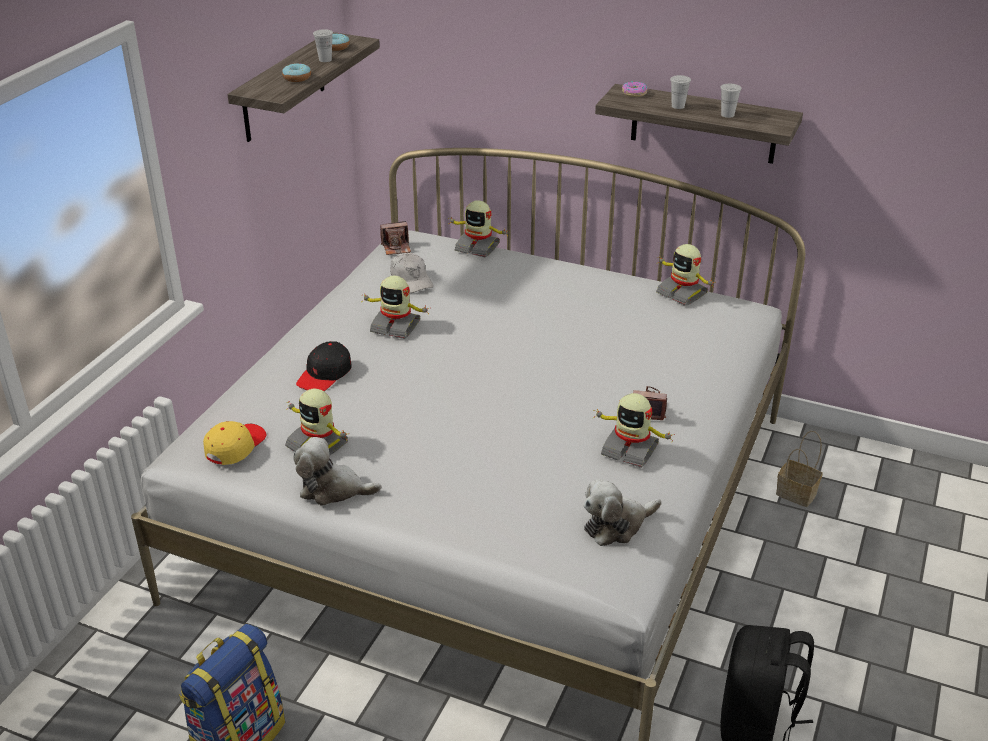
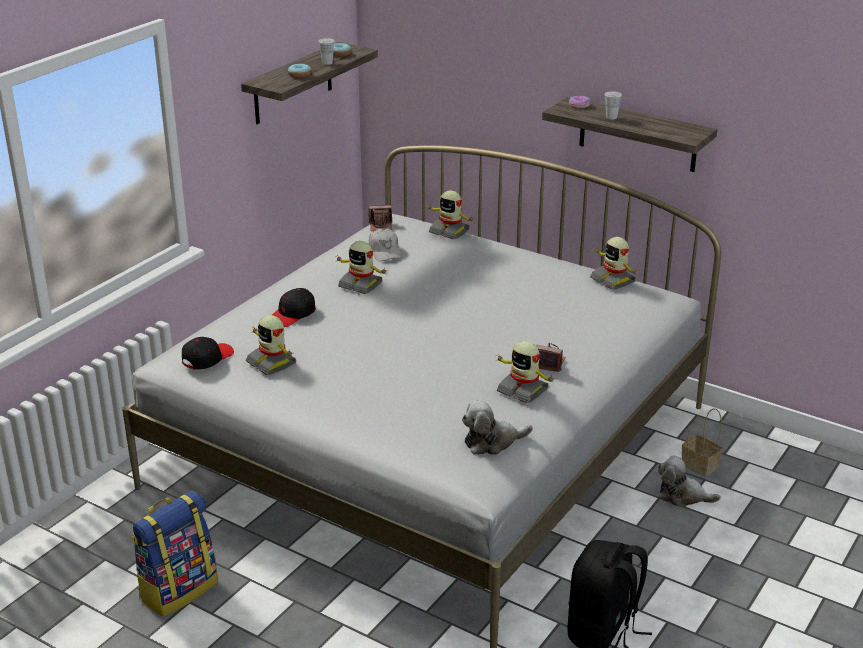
camera: 10 degrees right, 5 degrees down
(235, 446) = (207, 358): yellow cap -> black cap
(333, 489) = (275, 395): plush toy -> plush toy (682, 496)
(727, 115) = (650, 126): white cup -> none

